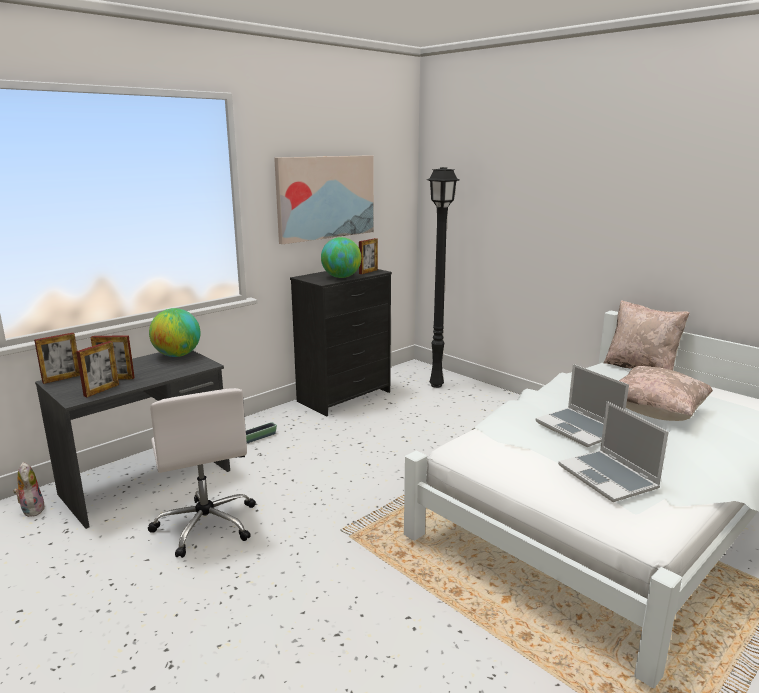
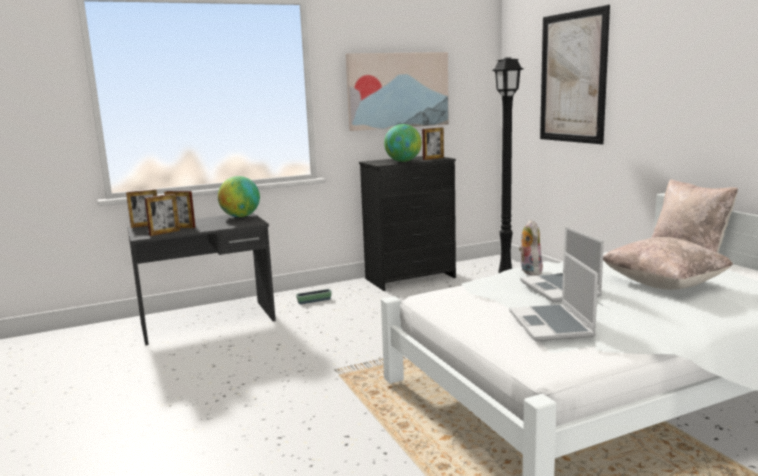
camera: 20 degrees right, 5 degrees down
(31, 509) = (118, 329): plush toy -> plush toy (529, 271)
(206, 524) = (232, 353): white office chair -> none
(506, 191) = (572, 77): none -> picture

